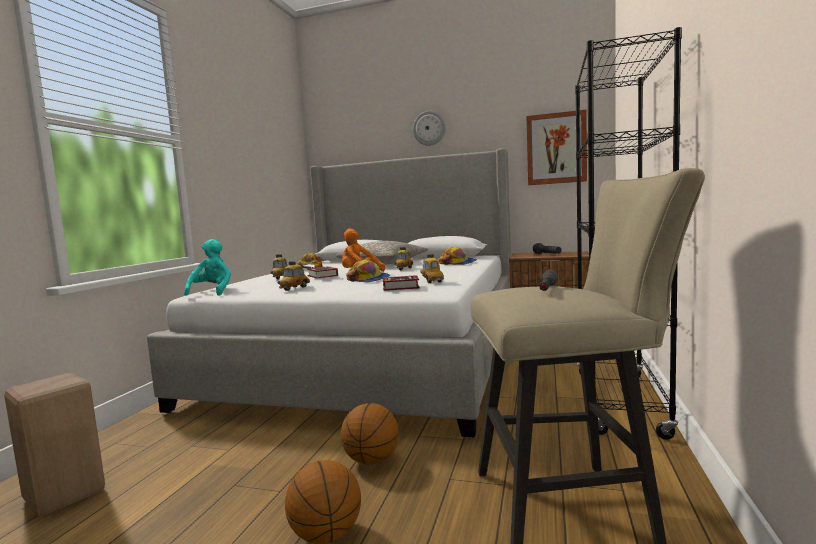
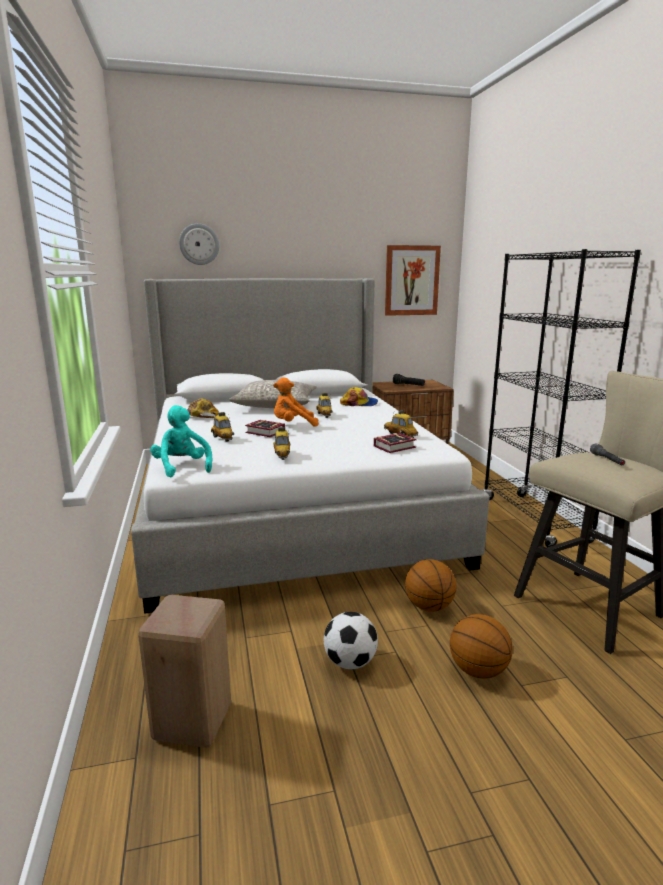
camera: 30 degrees left, 10 degrees up
(230, 488) = (350, 662): none -> football
(368, 279) = (329, 435): cap -> none
(429, 128) = (286, 245): wall clock -> wall clock (199, 244)

